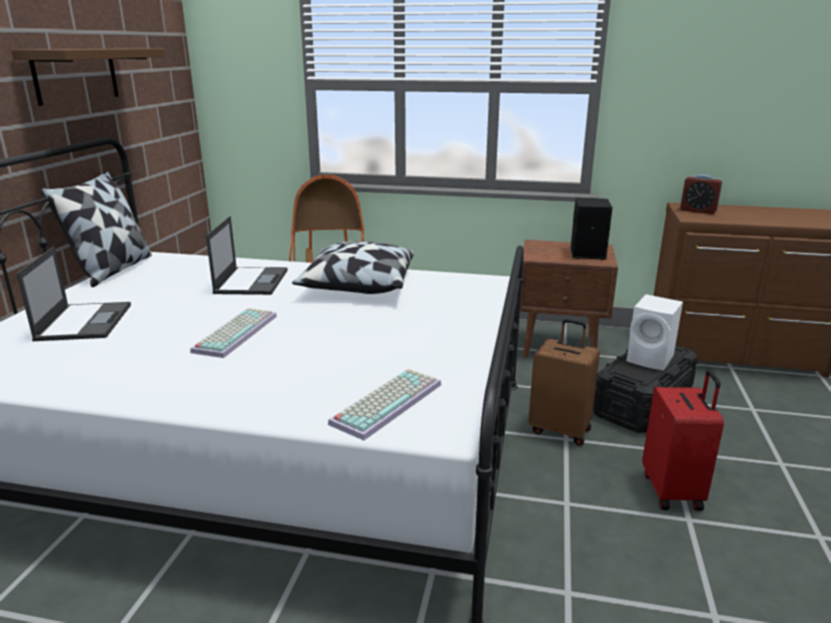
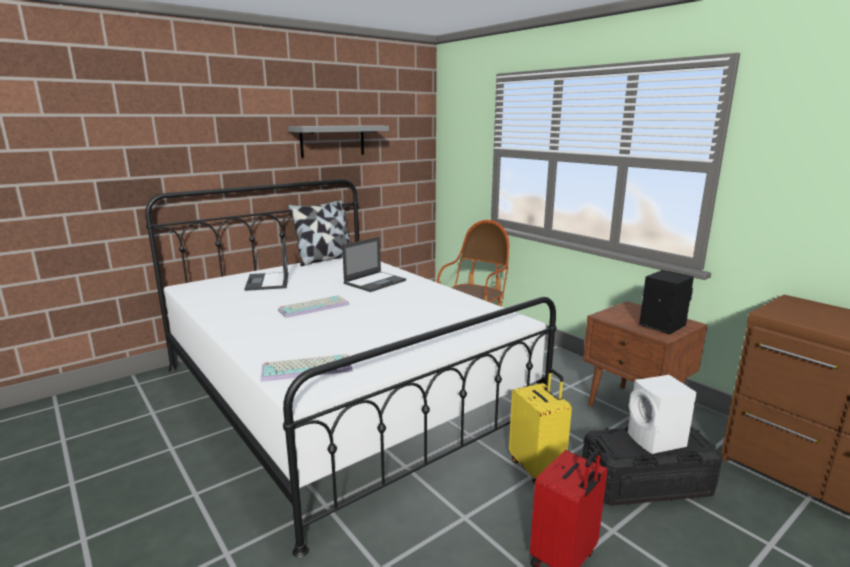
camera: 40 degrees right, 5 degrees down
(76, 75) = (332, 141): brown shelf -> grey shelf
(84, 321) = (268, 282): laptop -> laptop turned 135 degrees clockwise
(357, 286) = (425, 300): pillow -> none
(560, 429) = (537, 468): brown suitcase -> yellow suitcase
(698, 211) = (799, 308): alarm clock -> none

